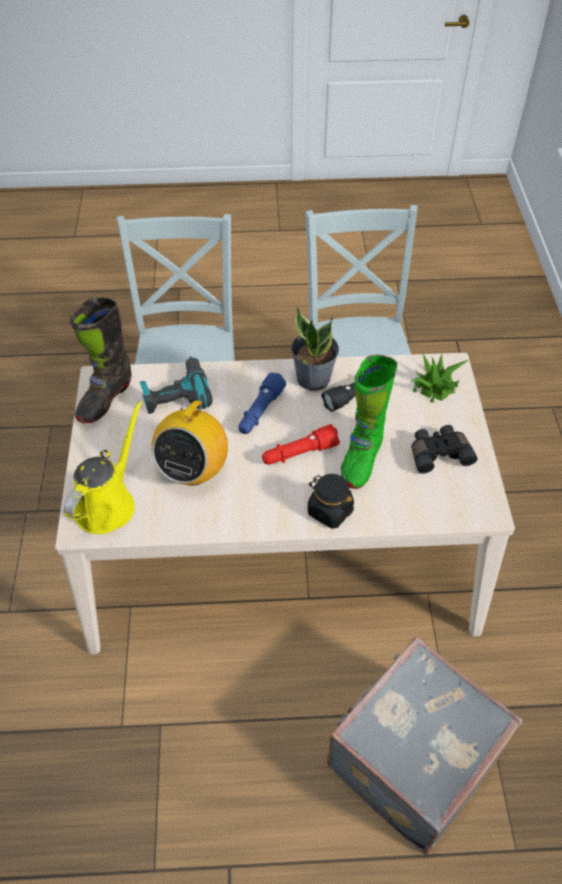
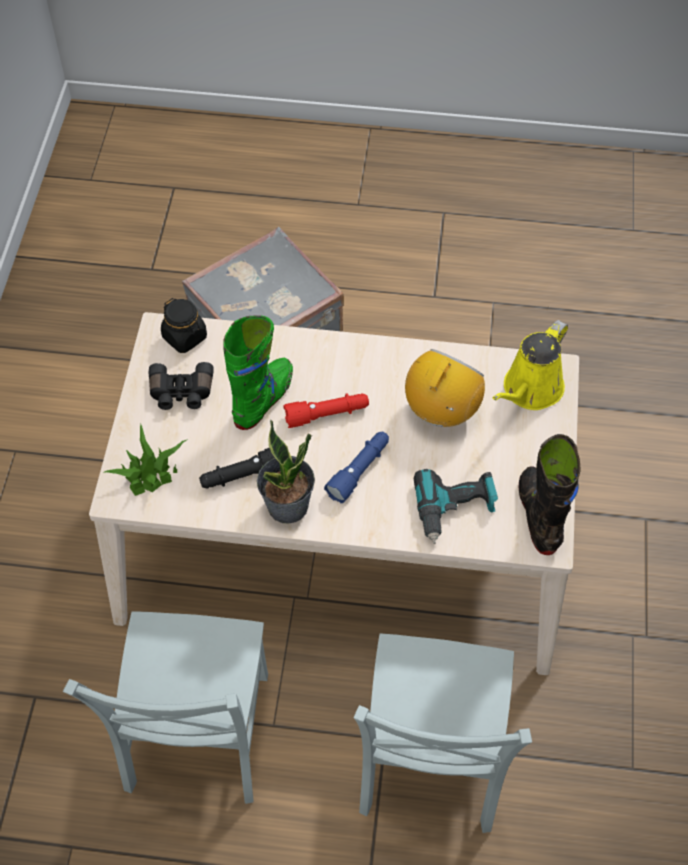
camera: 170 degrees left, 5 degrees up
(105, 398) = (539, 516): black boot -> black boot turned 45 degrees counterclockwise
(329, 511) = (311, 352): black jar -> black jar (185, 337)

